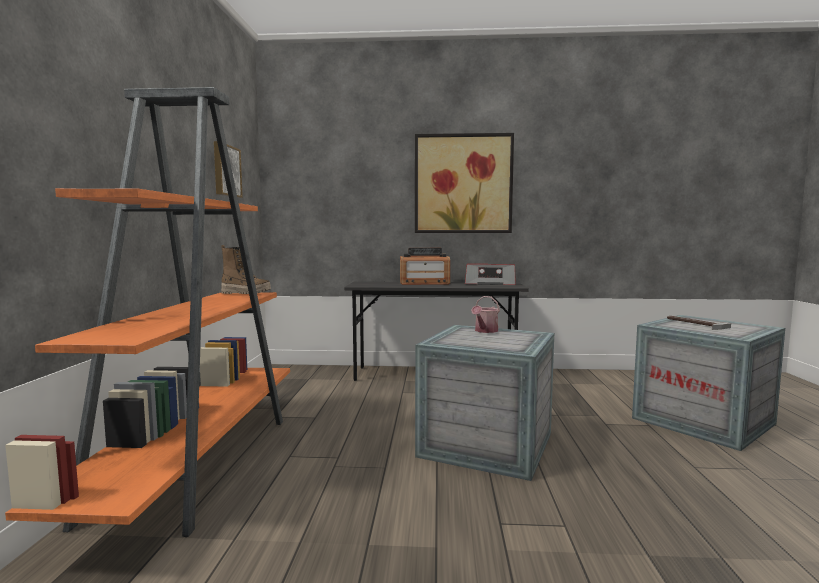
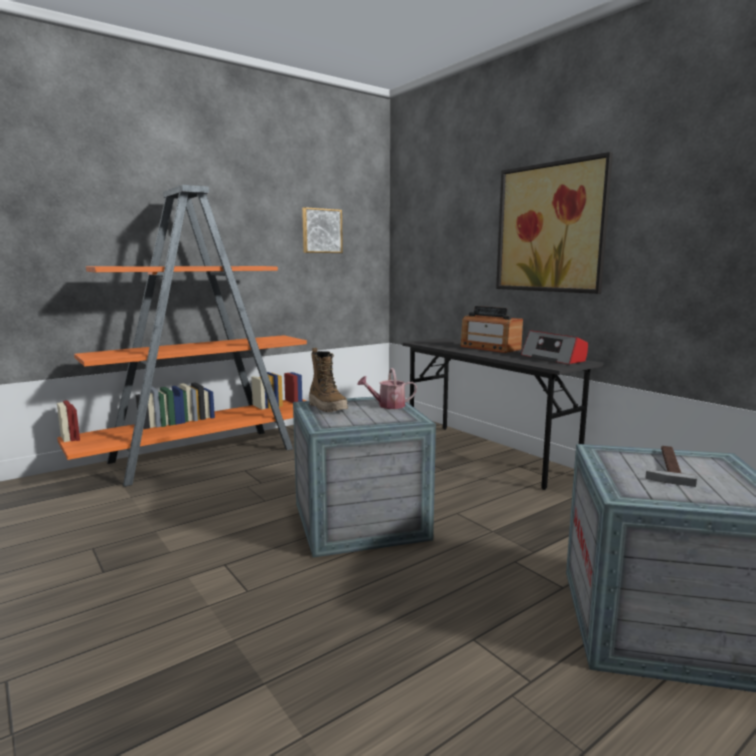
camera: 50 degrees right, 5 degrees up
(246, 293) = (286, 338): boot -> boot (327, 408)

